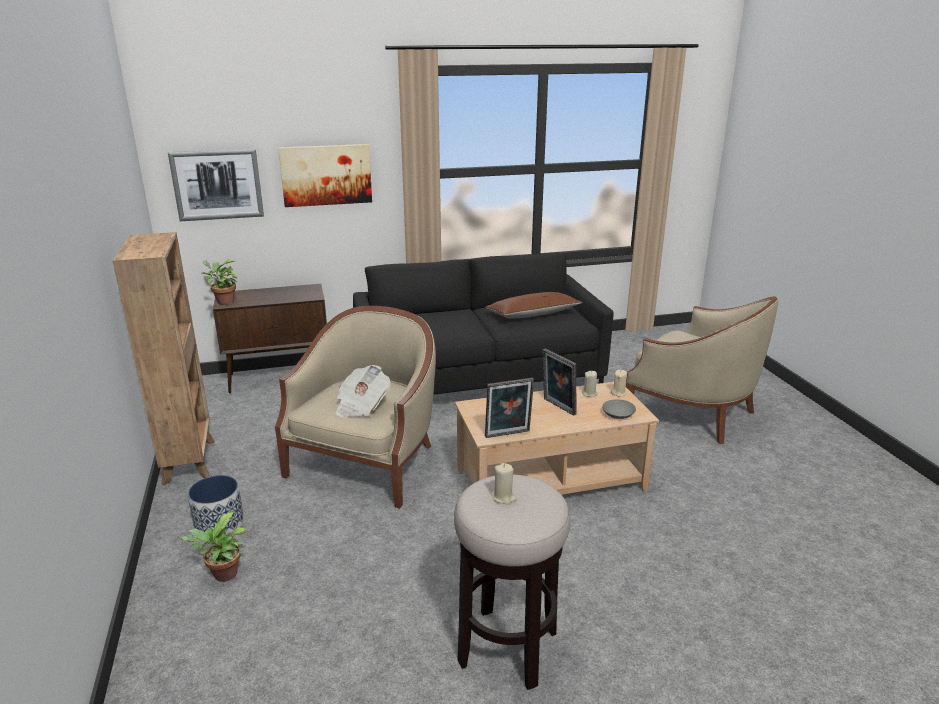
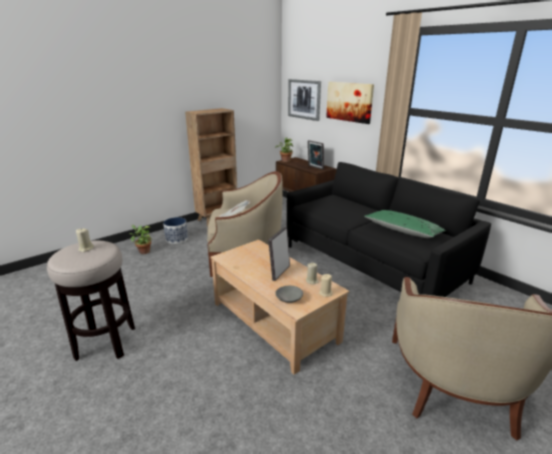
camera: 65 degrees right, 0 degrees up
(508, 435) = (229, 263): picture frame -> picture frame (315, 167)
(533, 314) = (402, 231): brown pillow -> green pillow

